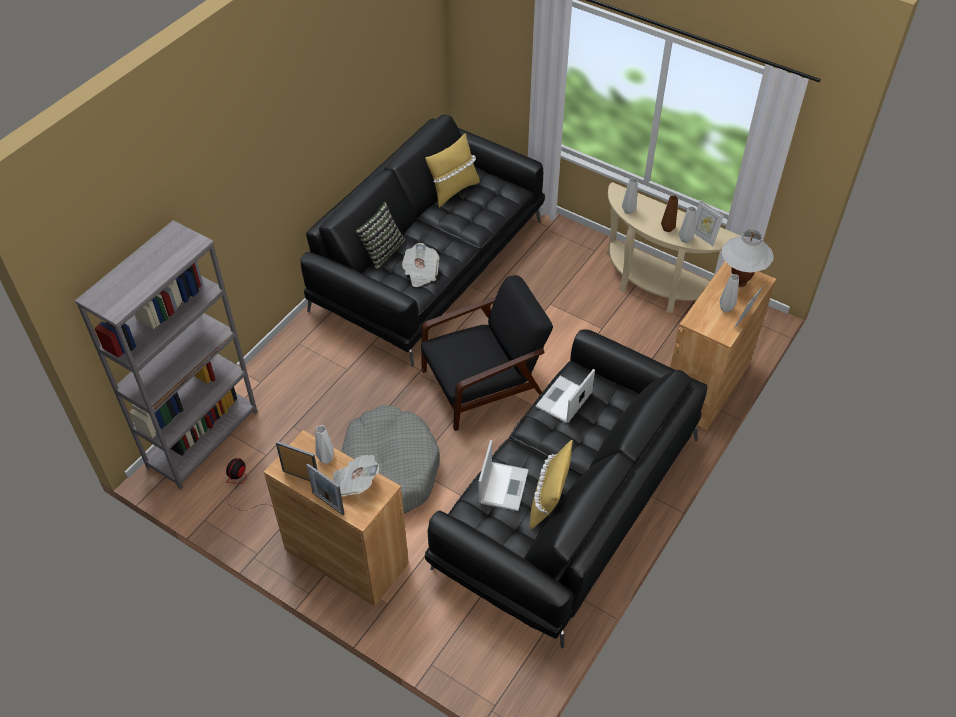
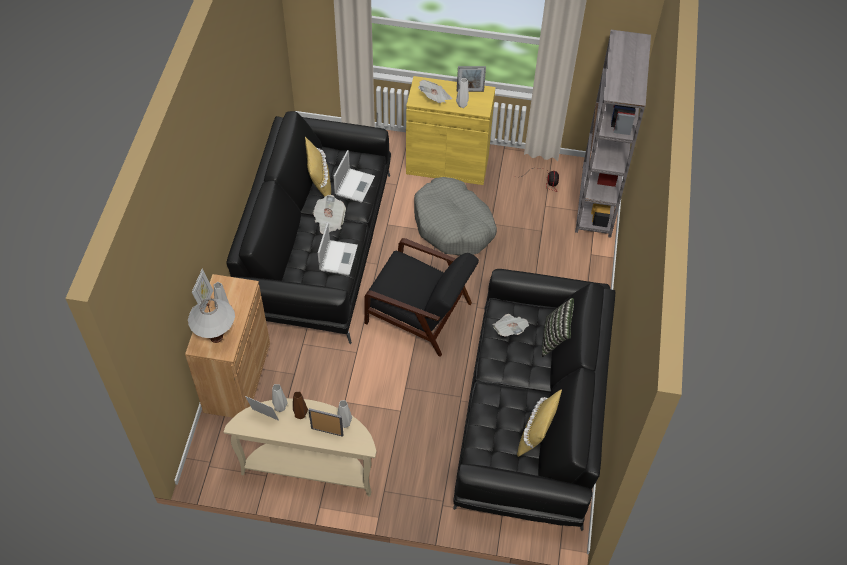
camera: 155 degrees right, 5 degrees up
(328, 503) = (443, 82): picture frame -> picture frame (327, 431)
(346, 556) = (447, 165): brown cabinet -> yellow cabinet
(485, 383) = (420, 314): black armchair -> black armchair turned 105 degrees counterclockwise
(503, 485) = (355, 185): laptop -> laptop turned 150 degrees counterclockwise
(556, 448) = (329, 220): none -> newspaper

